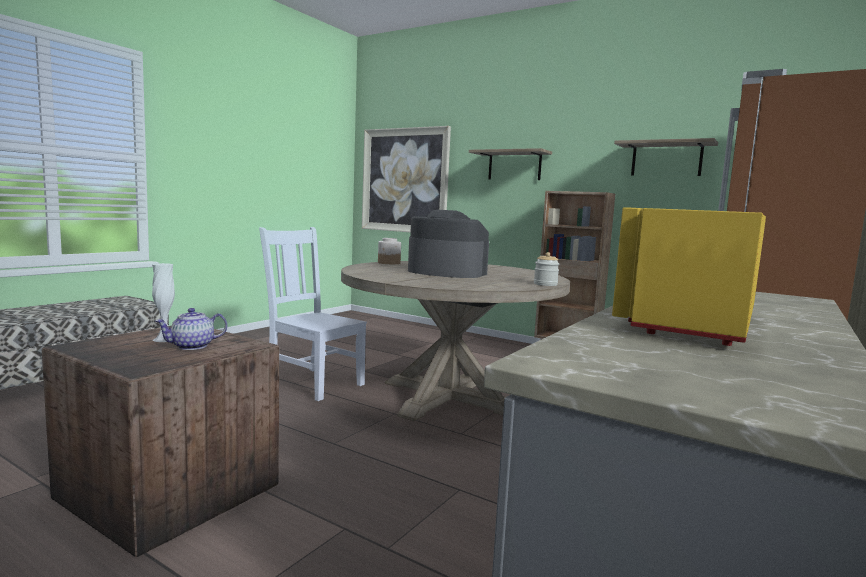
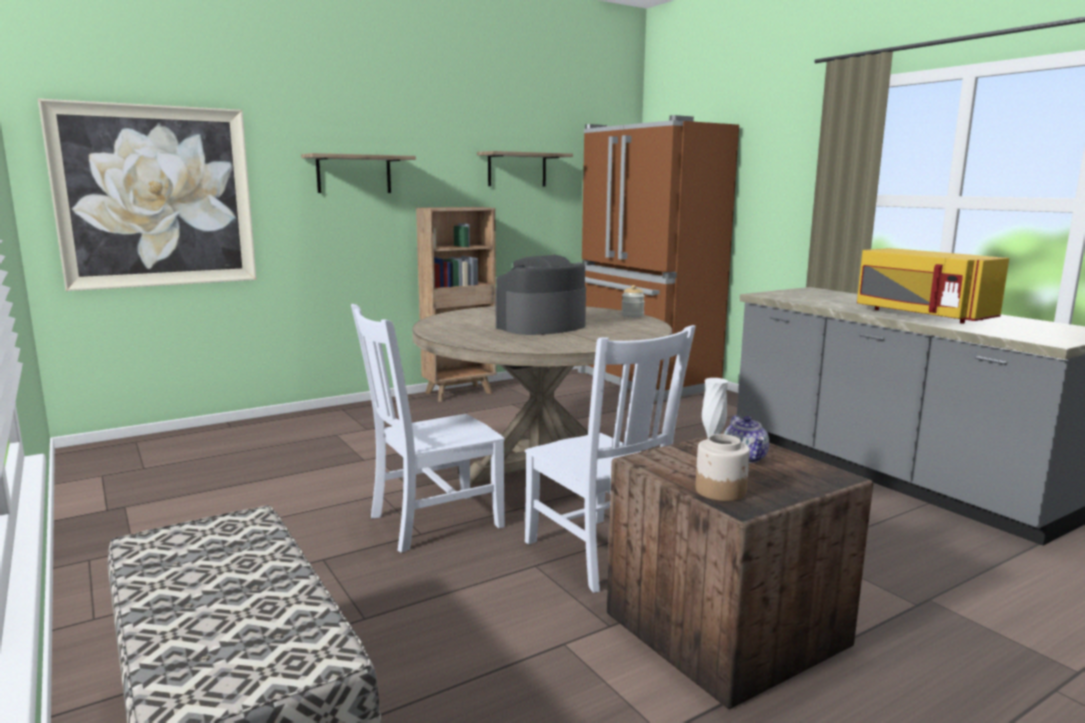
camera: 65 degrees left, 5 degrees up
(286, 434) = (599, 555): none -> white chair
(389, 263) = (438, 332): jar -> jar (721, 491)

